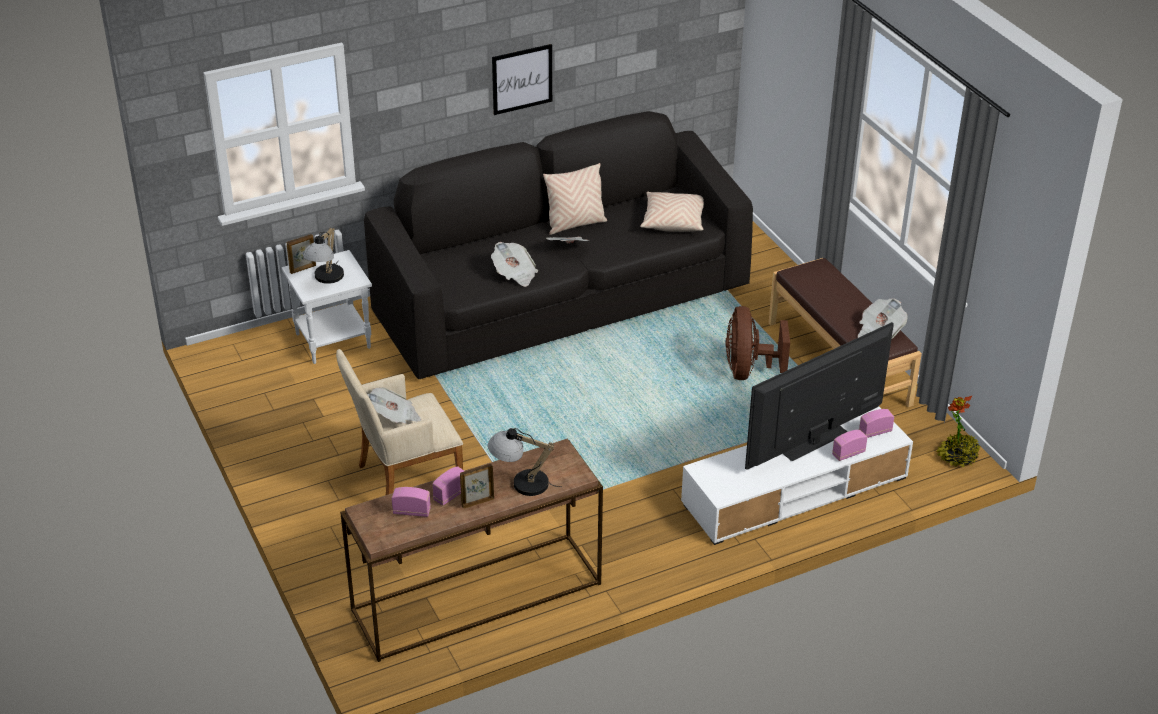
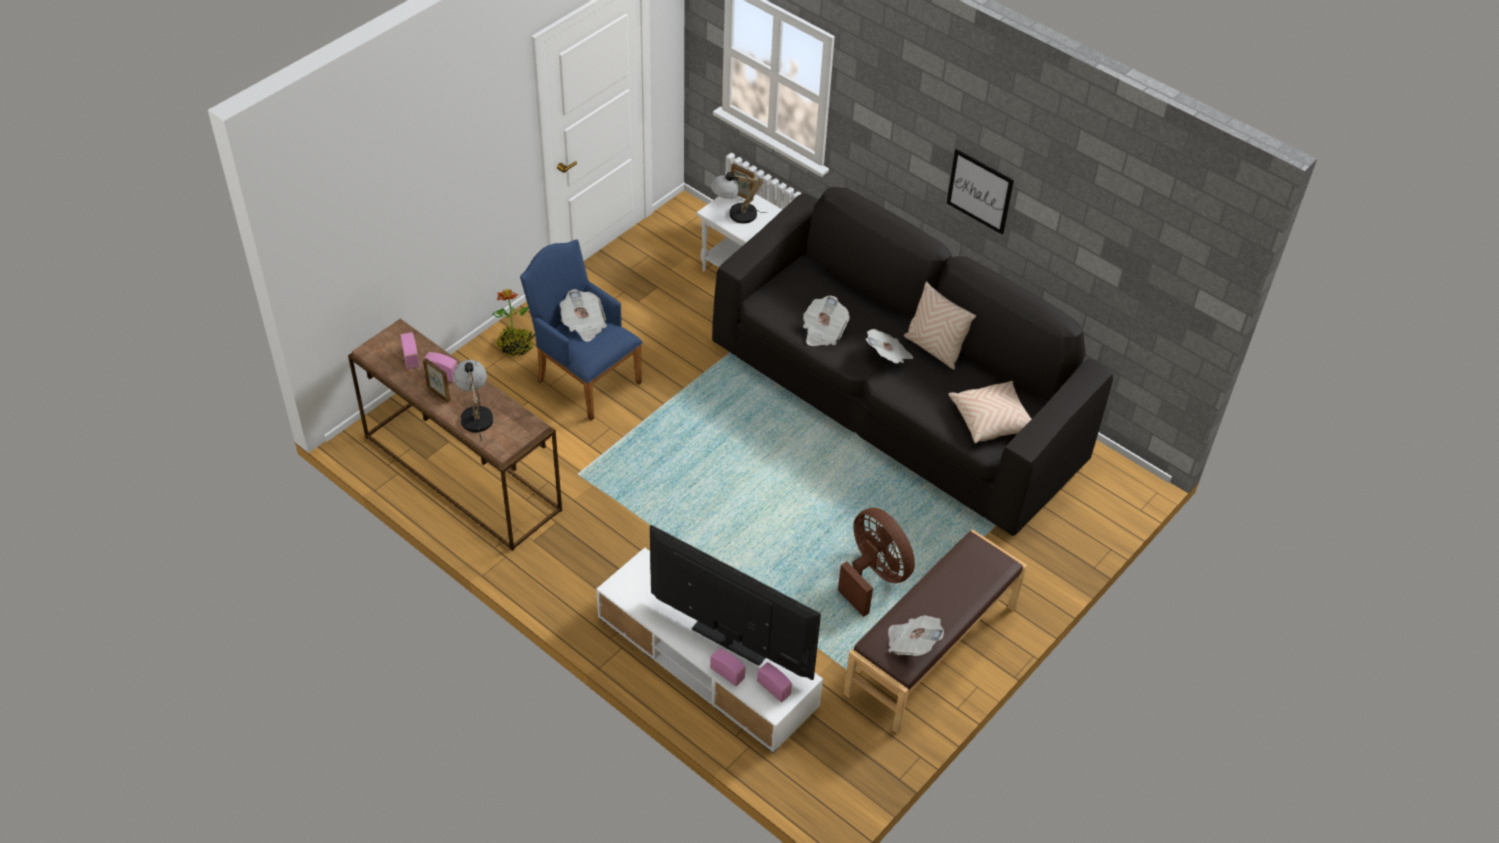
camera: 65 degrees right, 10 degrees up
(403, 478) = (584, 378): beige armchair -> blue armchair
(748, 370) = (873, 576): brown fan -> brown fan turned 75 degrees clockwise
(957, 456) = (833, 793): potted plant -> potted plant (516, 346)

